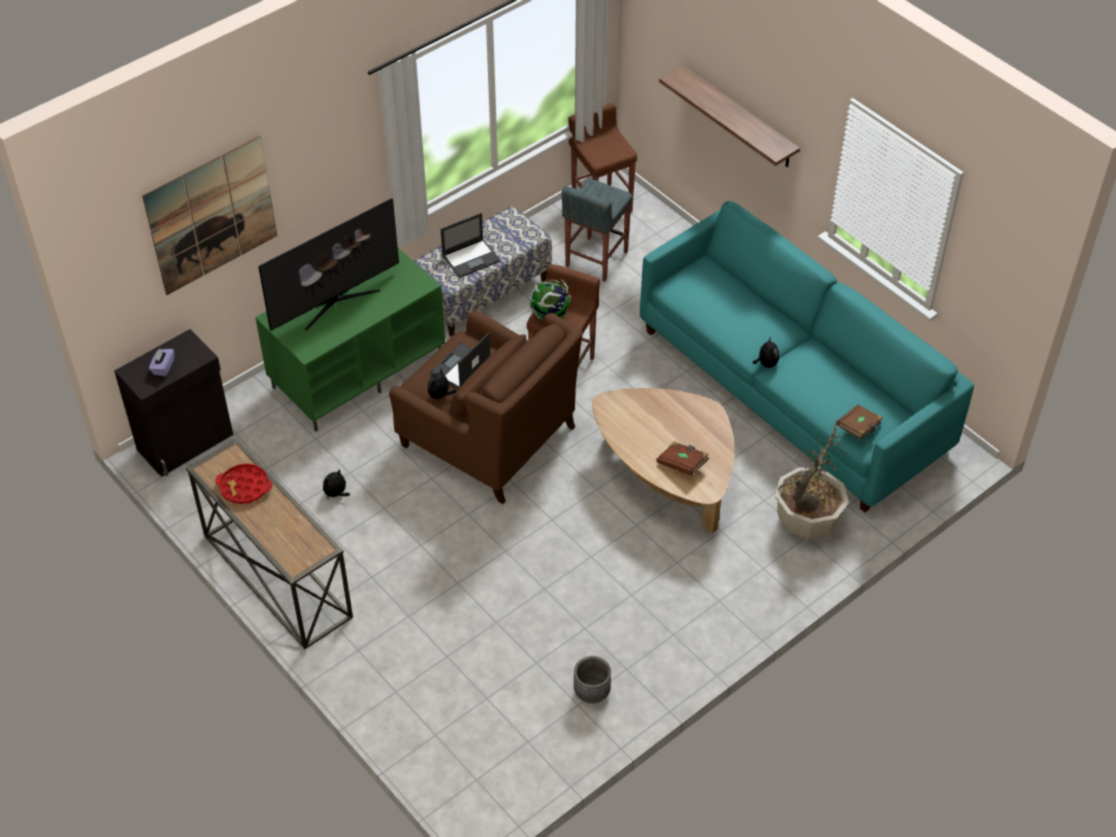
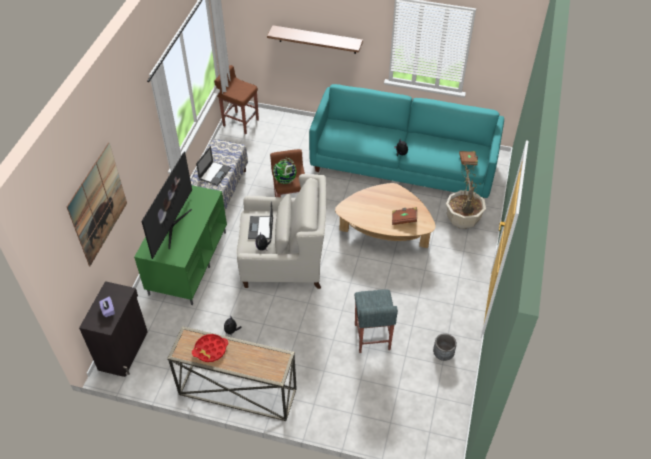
camera: 35 degrees left, 0 degrees up
(488, 436) = (284, 259): brown armchair -> white armchair
(596, 259) = (261, 149): grey stool -> grey stool (372, 337)

